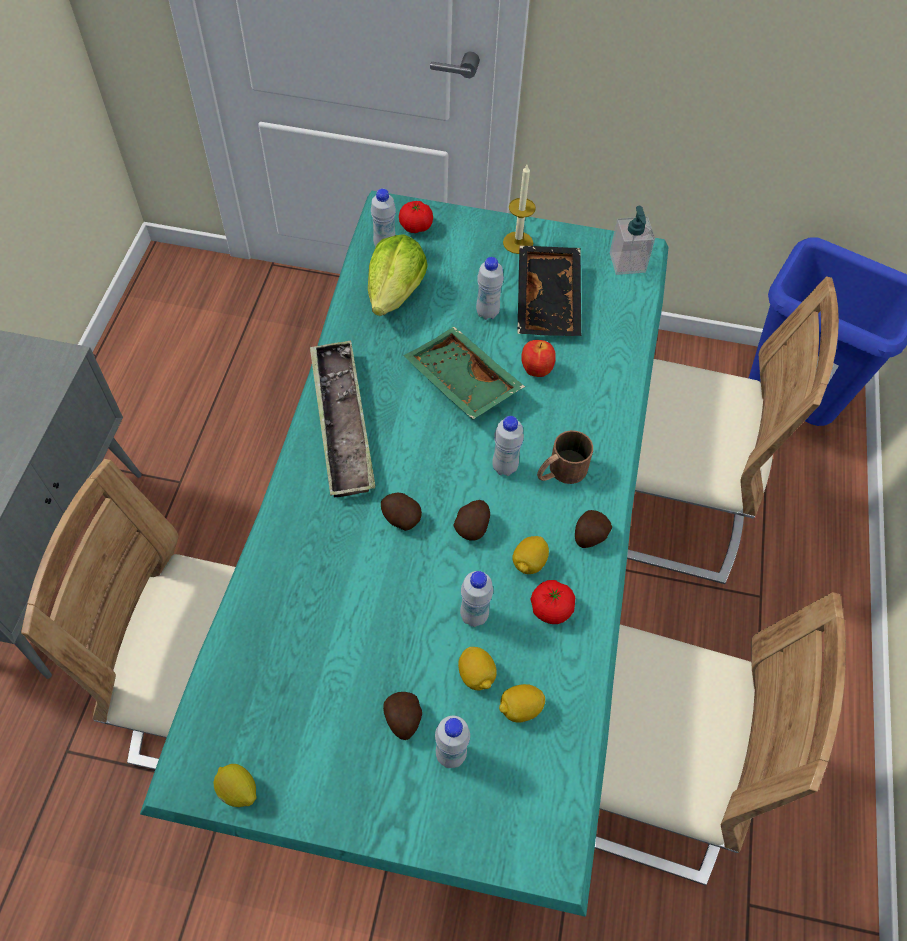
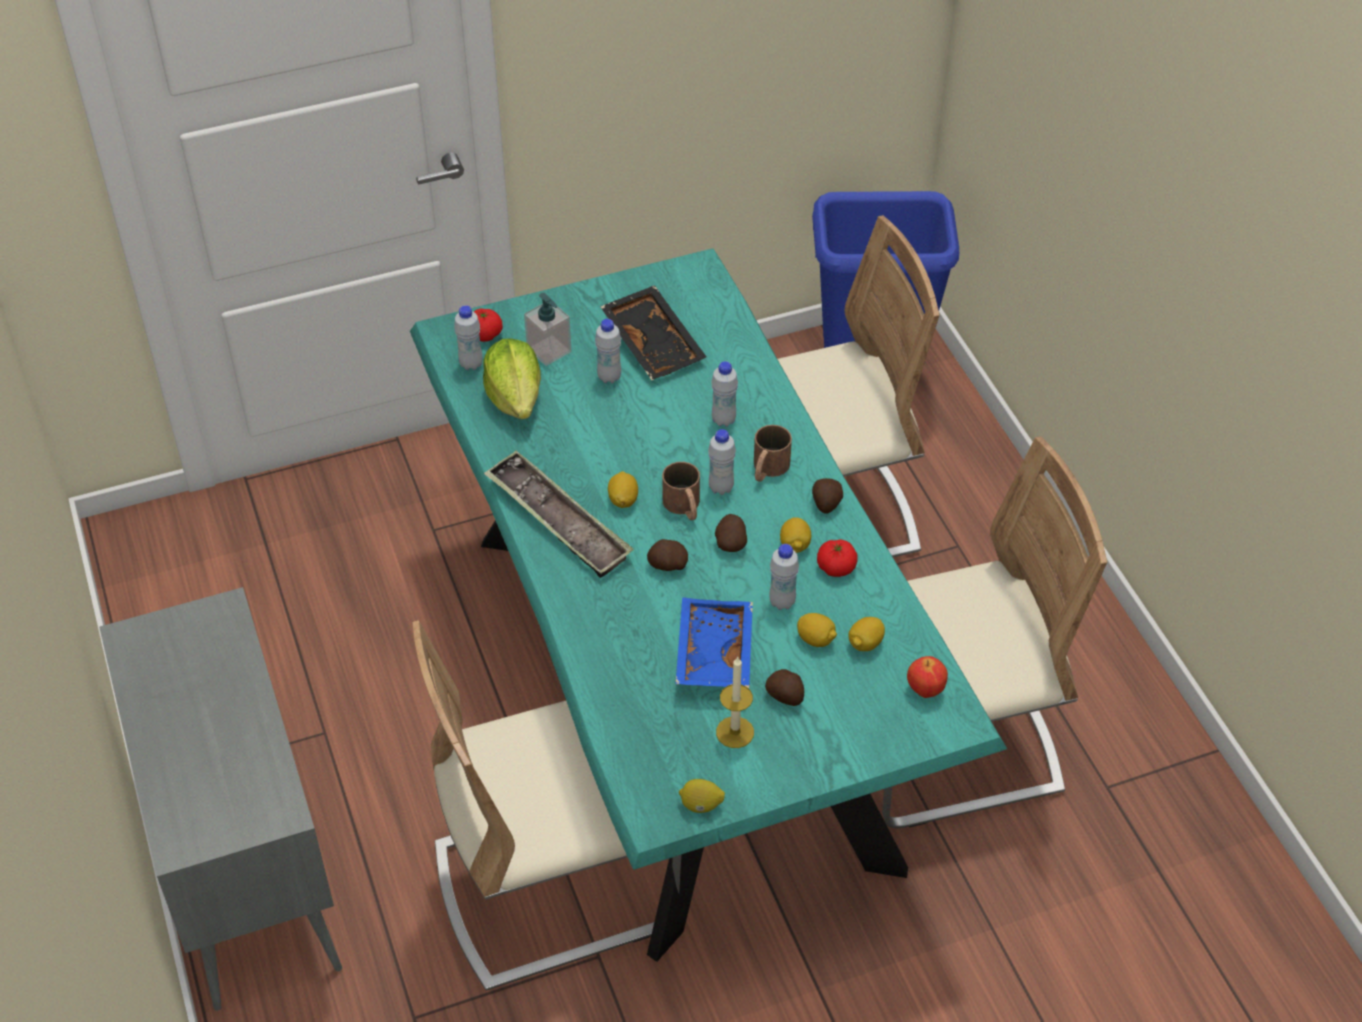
camera: 30 degrees left, 10 degrees down
(371, 631) = (712, 653): none -> blue tray
(411, 433) = (623, 500): none -> lemon
(451, 754) = (839, 699): white bottle -> white bottle (723, 420)
(458, 468) = (684, 507): none -> brown mug
(460, 382) = (632, 442): green tray -> none
(518, 242) = (588, 307): candle -> candle (735, 732)
(535, 370) = (687, 403): apple -> apple (924, 690)
(627, 262) = (696, 282): soap dispenser -> soap dispenser (549, 350)

